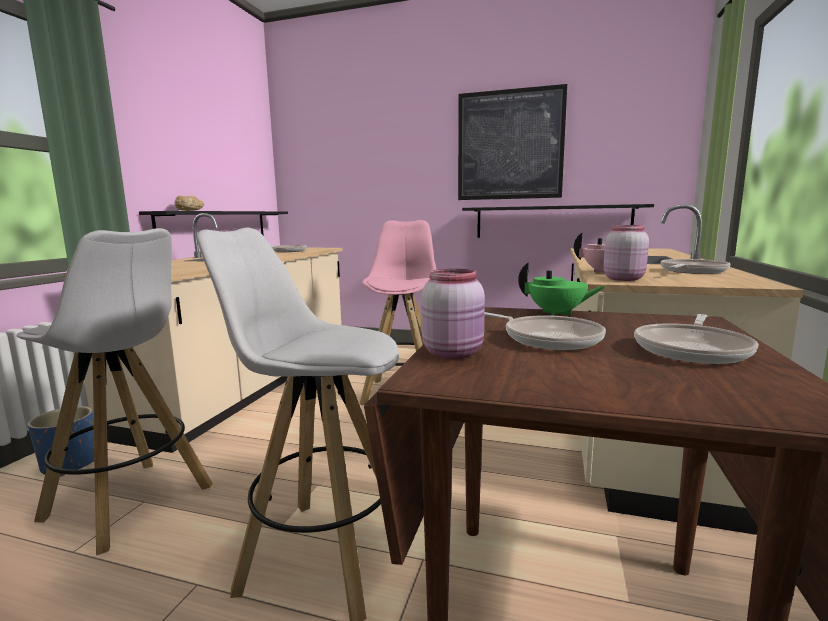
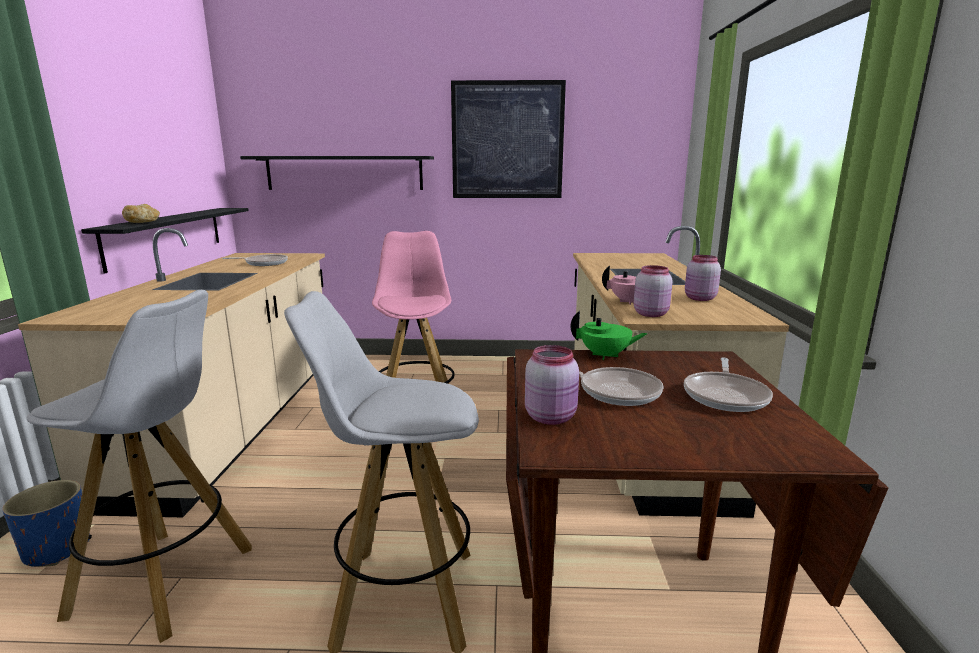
camera: 15 degrees left, 5 degrees up
(552, 222) = (551, 222): black shelf -> black shelf (344, 173)
(691, 271) = (699, 298): frying pan -> pink jar

